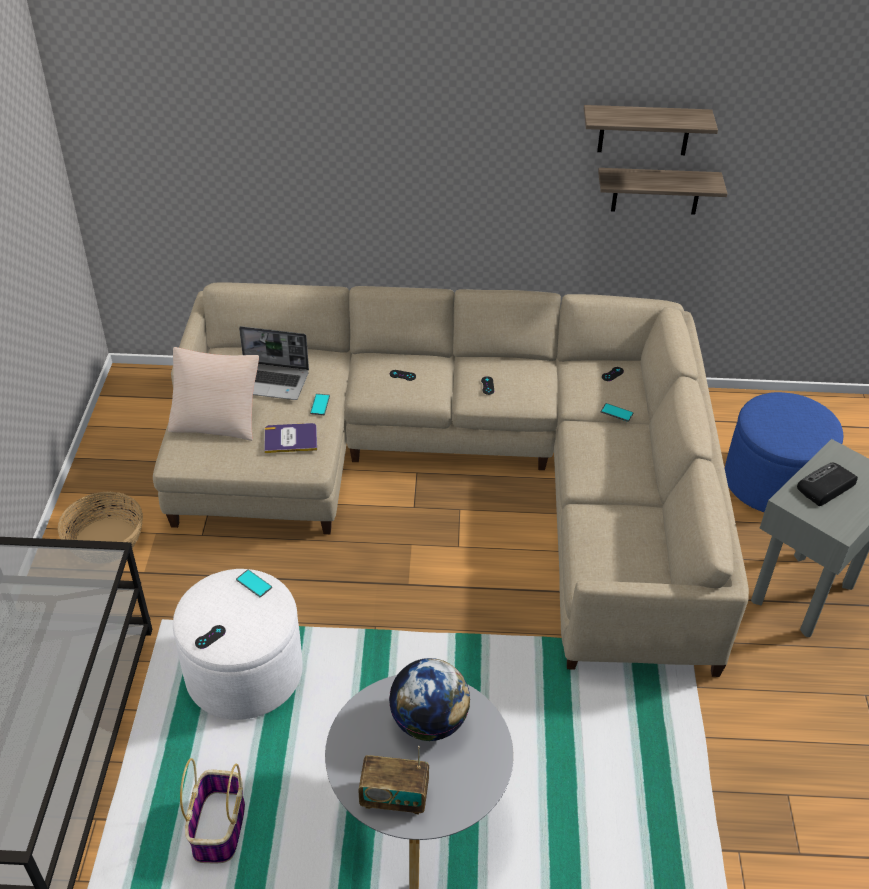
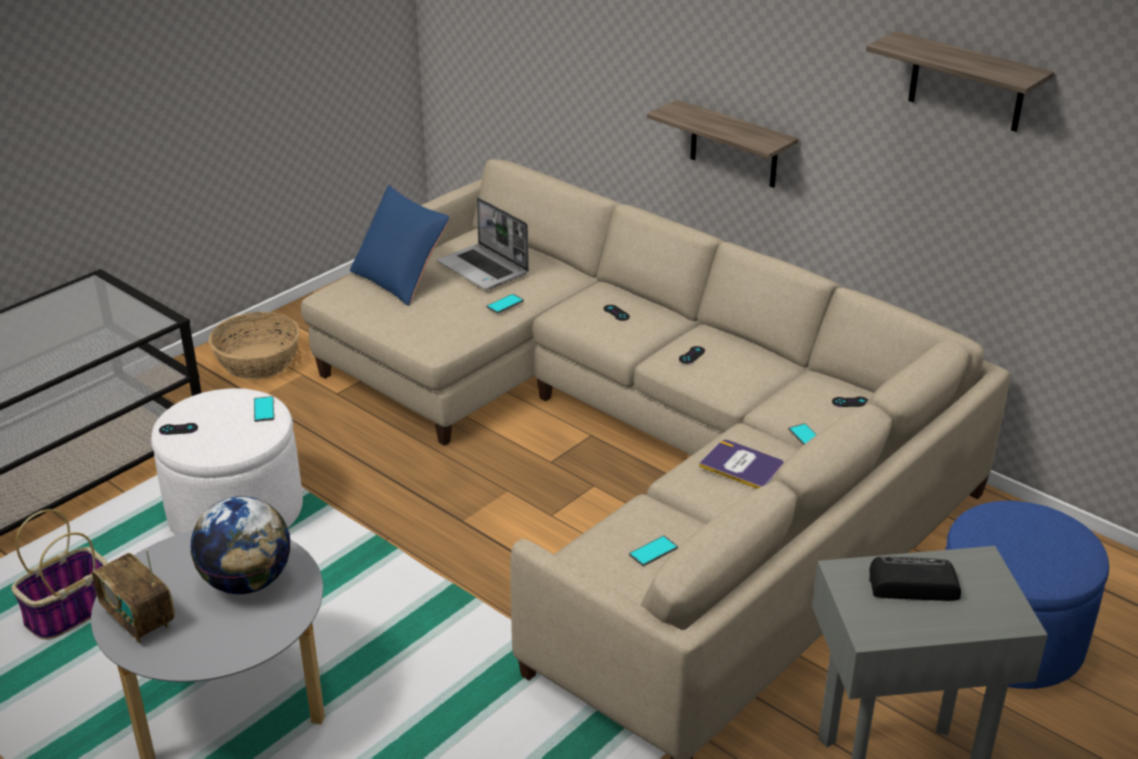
camera: 40 degrees right, 10 degrees down
(217, 420) = (401, 279): beige pillow -> blue pillow
(290, 439) = (441, 318): book -> book (742, 466)
(628, 542) = (653, 551): none -> phone
(656, 191) = (979, 177): shelf -> shelf (734, 145)

